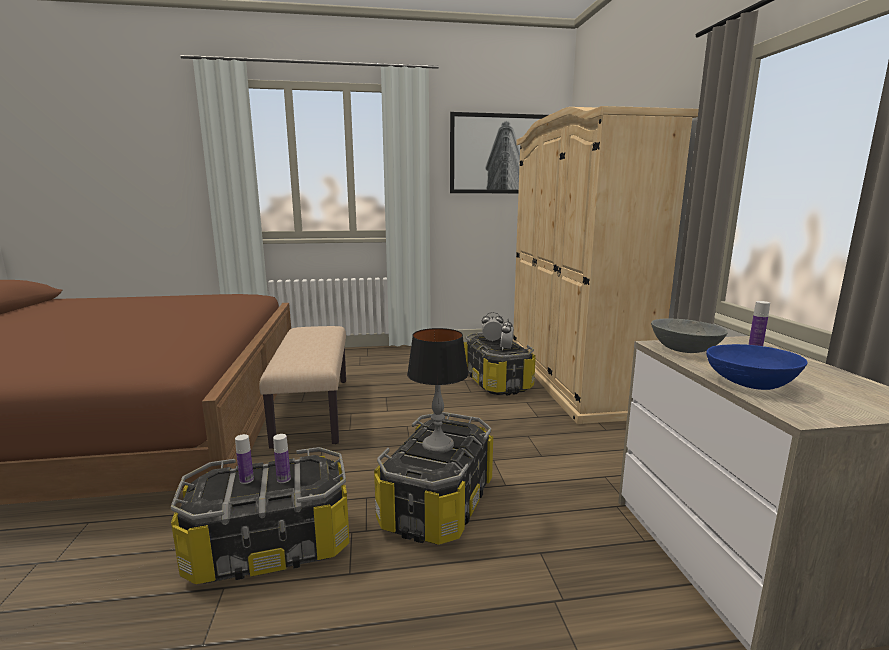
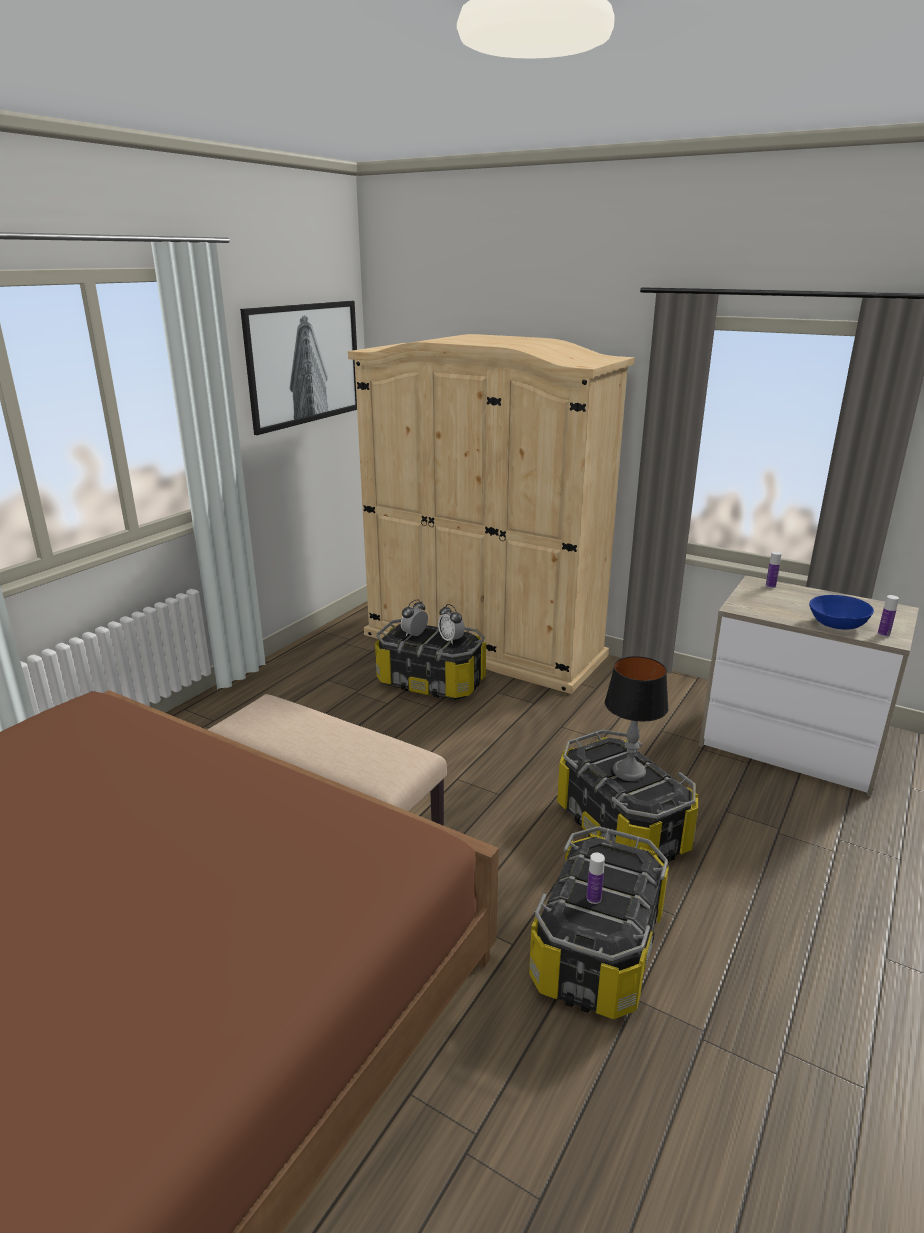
camera: 50 degrees left, 10 degrees up
(283, 479) = (613, 875): bottle -> bottle (883, 634)
(685, 350) = (757, 607): grey bowl -> none

